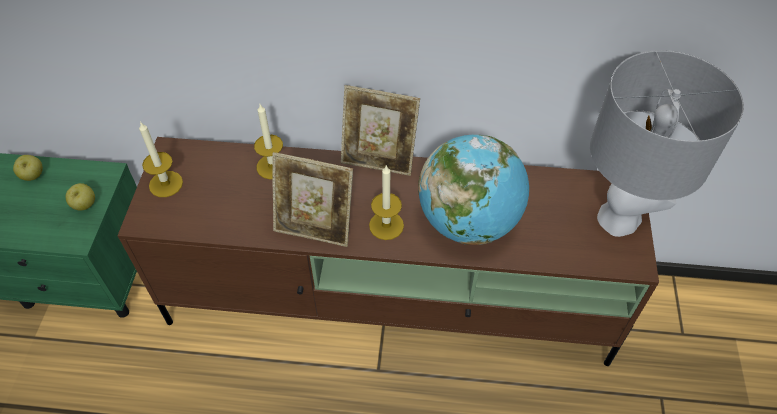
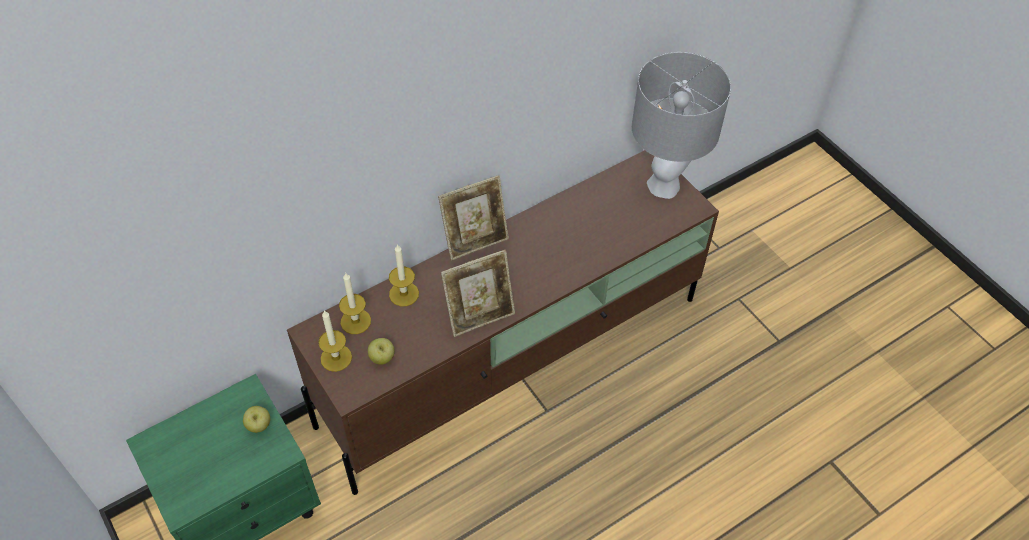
camera: 40 degrees left, 0 degrees up
(33, 176) = (184, 435): apple -> apple (382, 358)
(386, 225) = (526, 283): candle -> candle (355, 321)
(468, 222) = (576, 246): globe -> none

